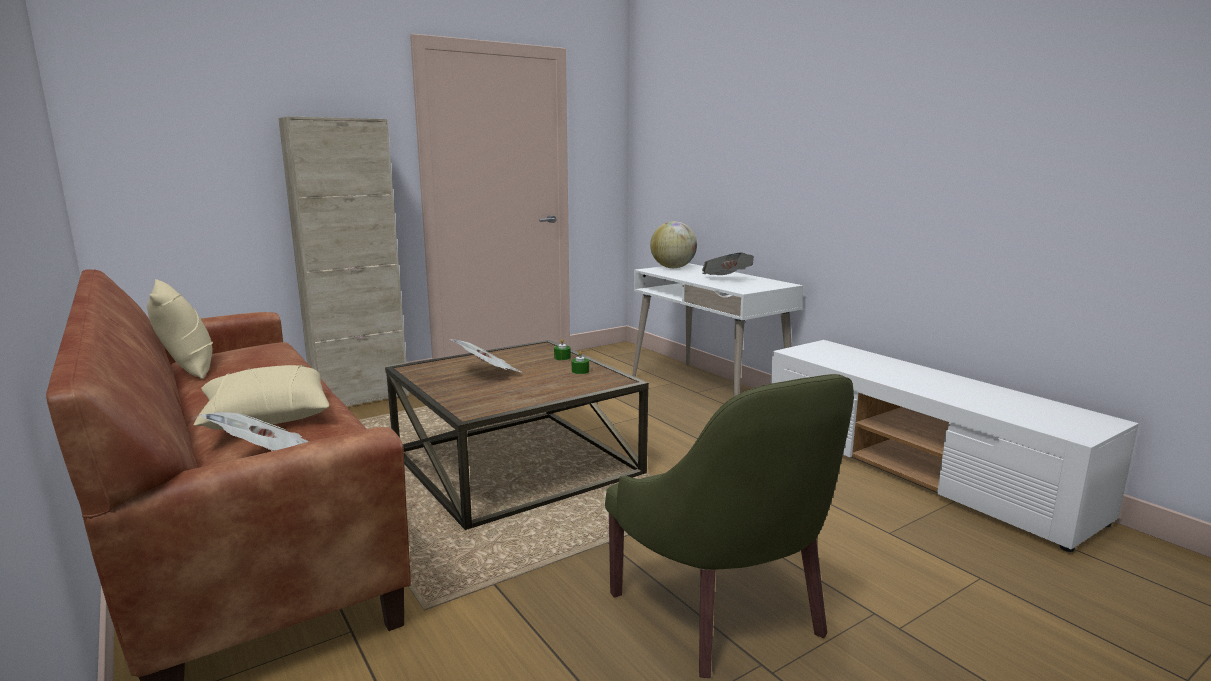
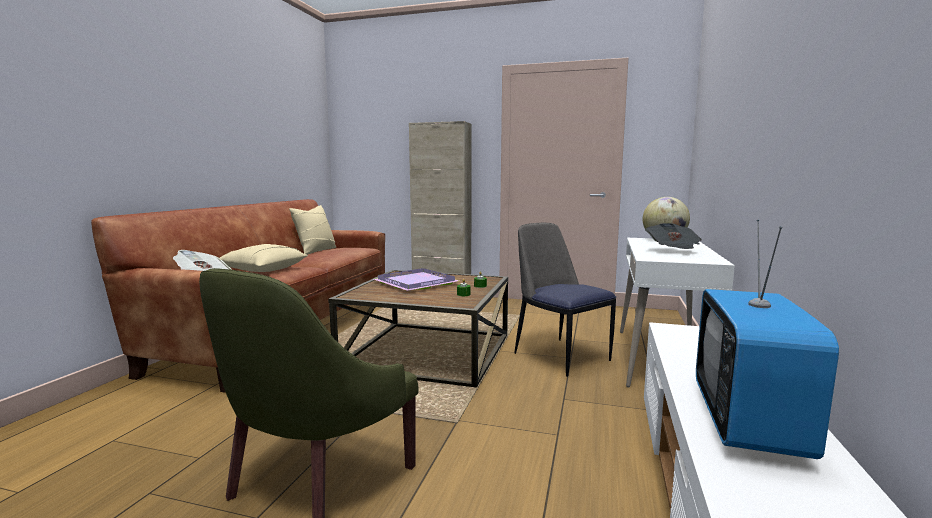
camera: 50 degrees right, 5 degrees down
(488, 373) = (418, 283): newspaper -> purple tray
(637, 416) = (560, 356): none -> chair
(971, 394) = (748, 421): none -> television

